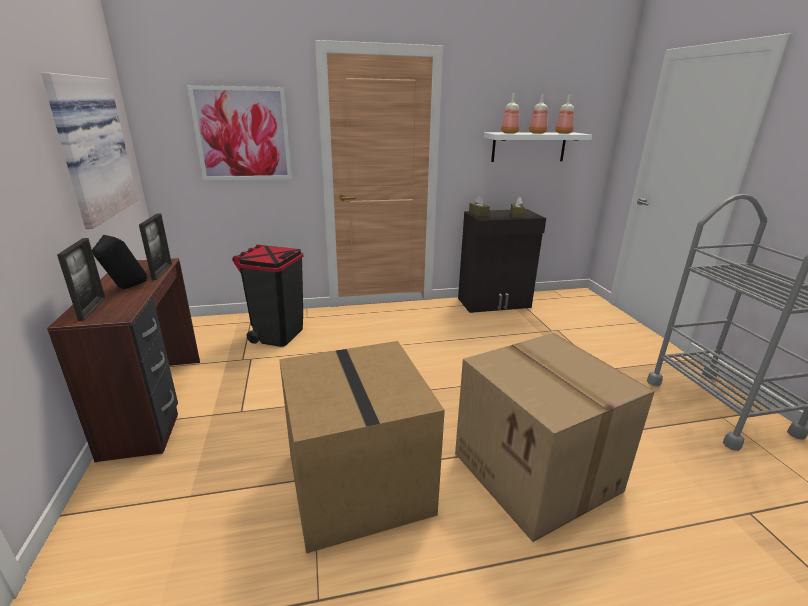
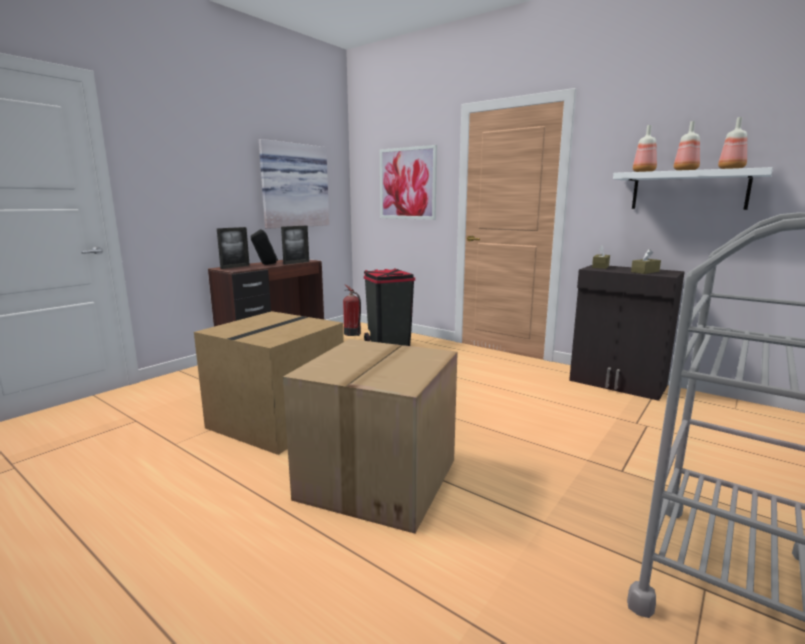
camera: 50 degrees right, 10 degrees down
(210, 336) = (353, 333): none -> fire extinguisher

